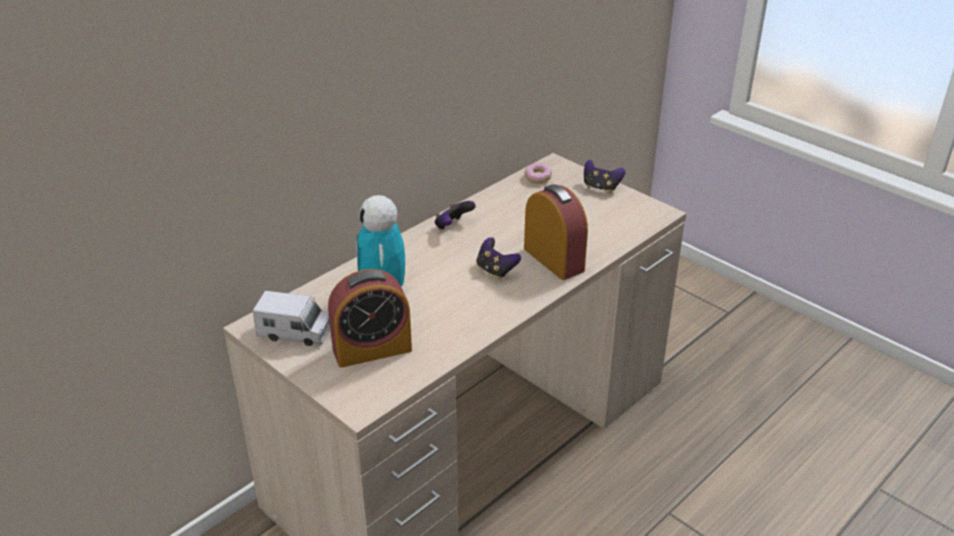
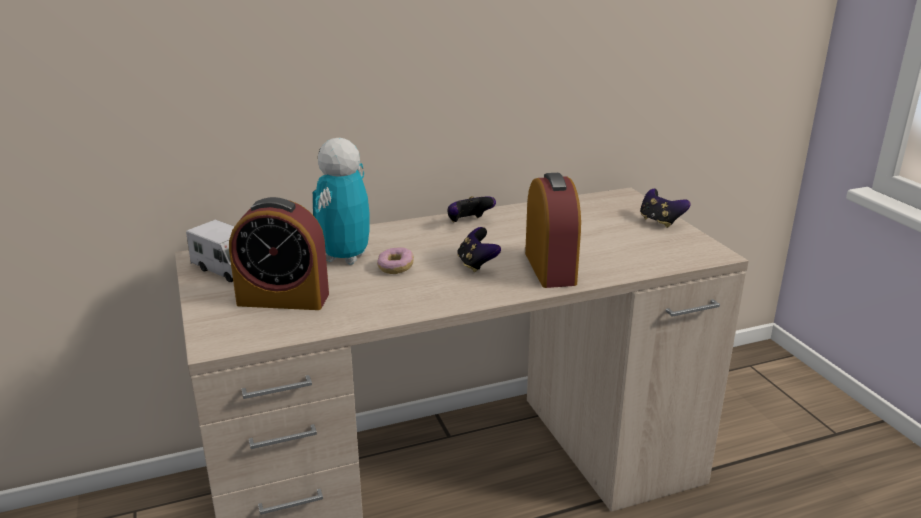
camera: 25 degrees right, 10 degrees down
(538, 178) = (595, 203): donut -> donut (395, 268)

